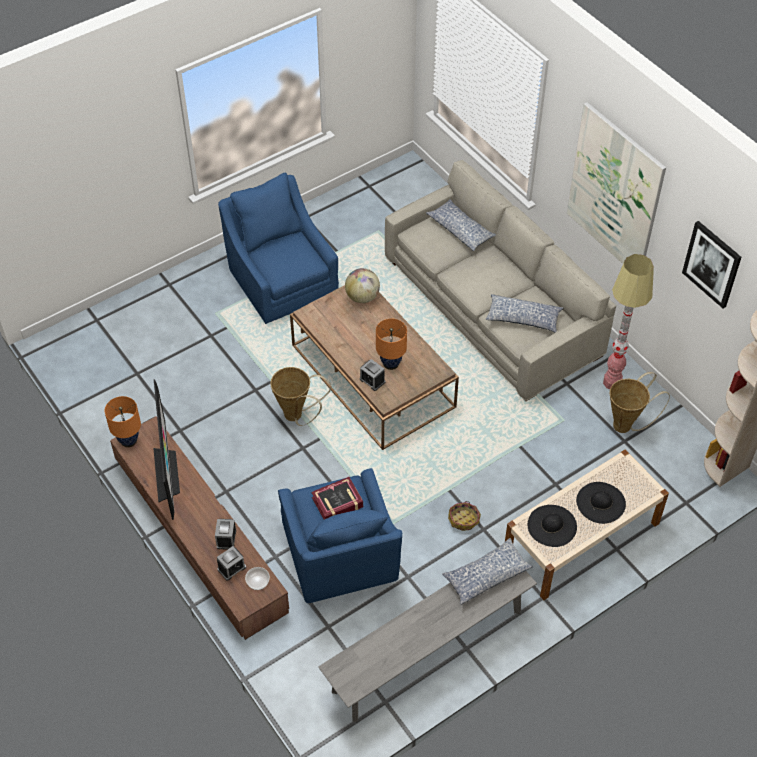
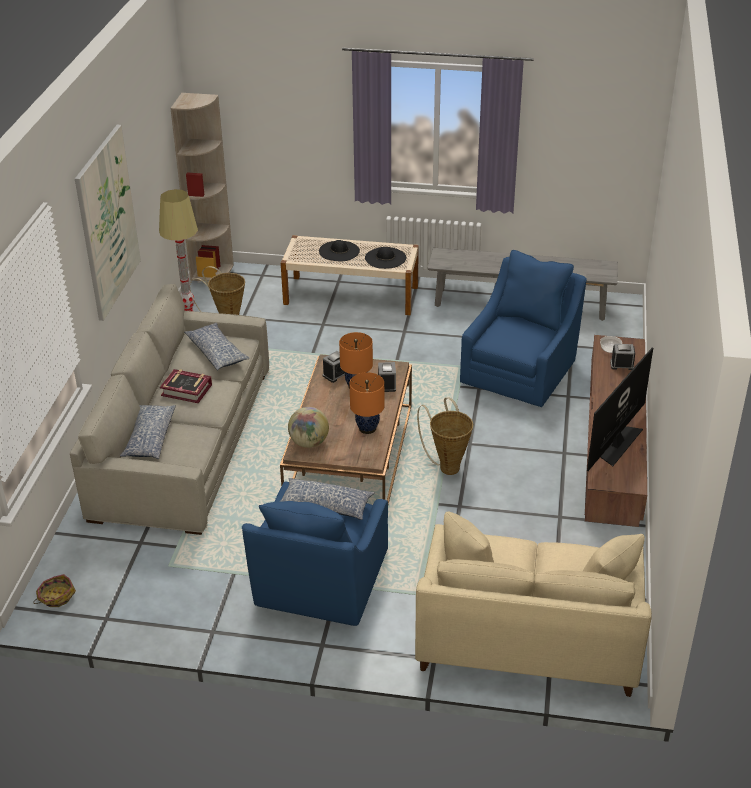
camera: 135 degrees left, 15 degrees down
(127, 333) = (528, 635): none -> beige sofa
(129, 440) = (630, 484): orange table lamp -> orange table lamp (367, 428)
(226, 539) = (609, 381): alarm clock -> alarm clock (336, 374)
(337, 503) = (511, 334): book -> book (187, 390)
(464, 519) = (409, 342): basket -> basket (56, 596)
(485, 575) = (458, 264): pillow -> pillow (326, 506)
(712, 264) = (150, 148): picture -> none

